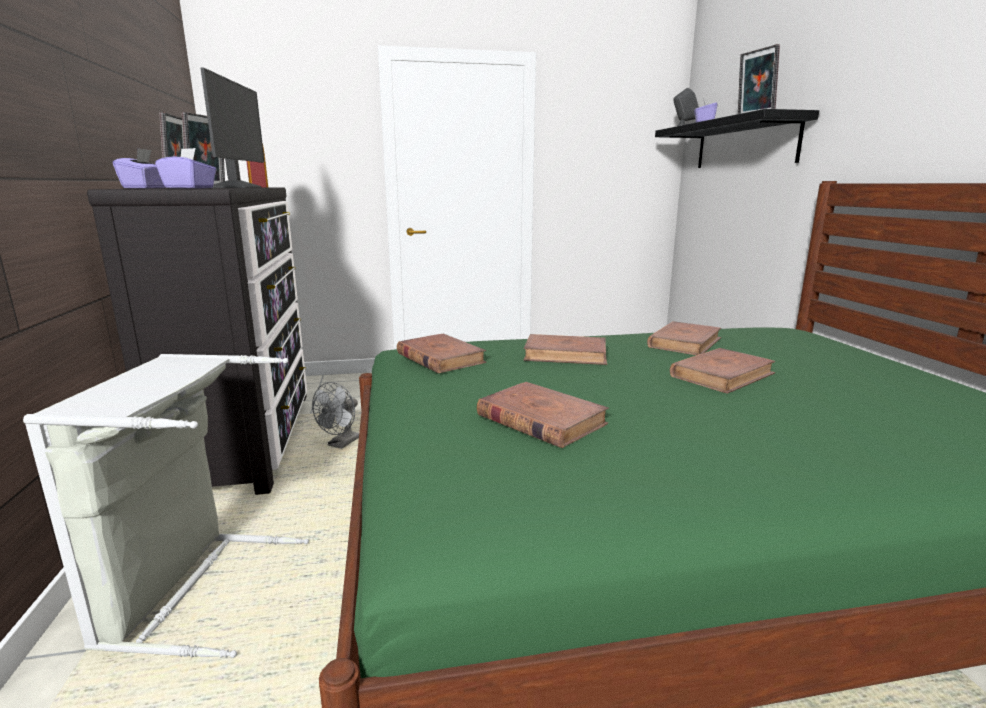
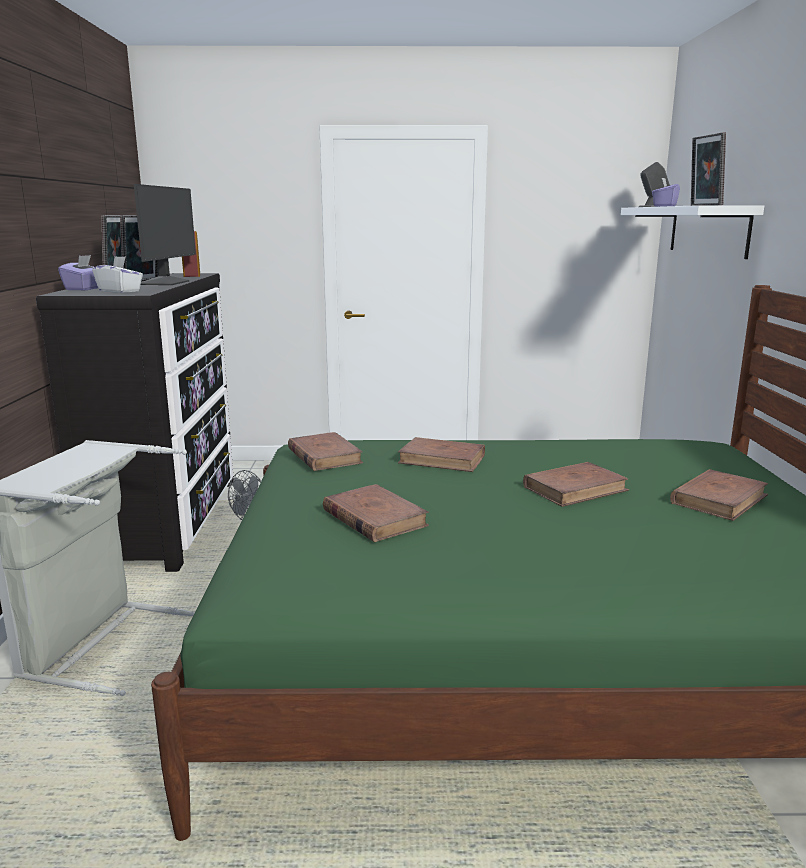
camera: 10 degrees right, 0 degrees up
(190, 188) = (120, 291): purple tissue box -> white tissue box
(684, 343) = (571, 453): brown book -> brown book (719, 499)
(744, 144) = (708, 230): black shelf -> white shelf

